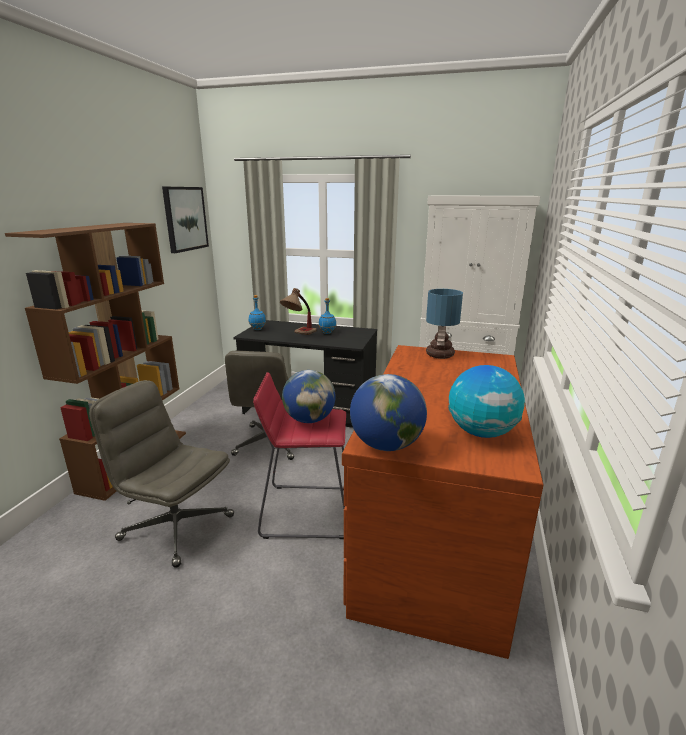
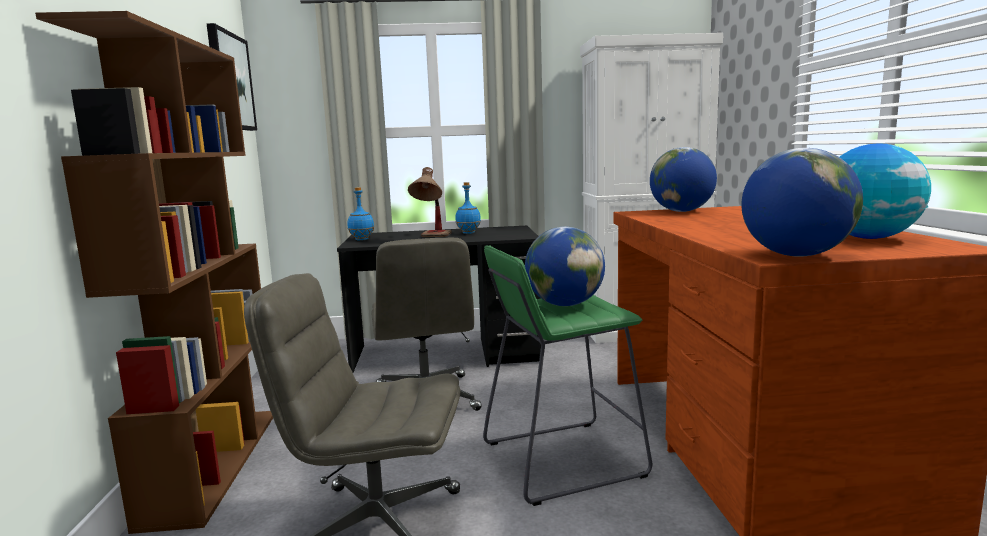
camera: 20 degrees left, 10 degrees down
(307, 511) = (562, 460): red stool -> green stool
(440, 355) = (681, 211): table lamp -> globe

